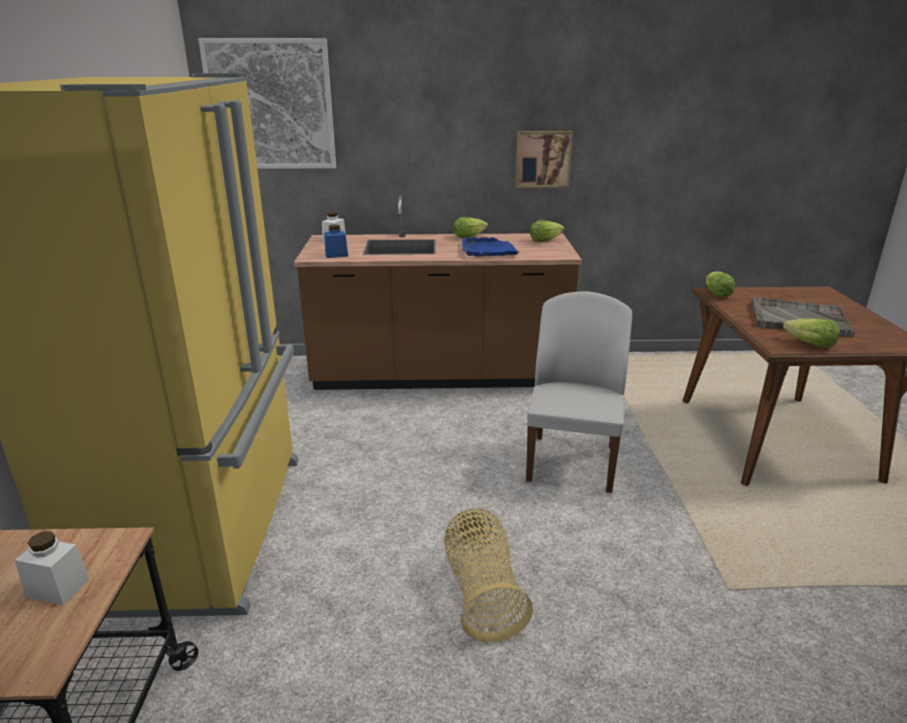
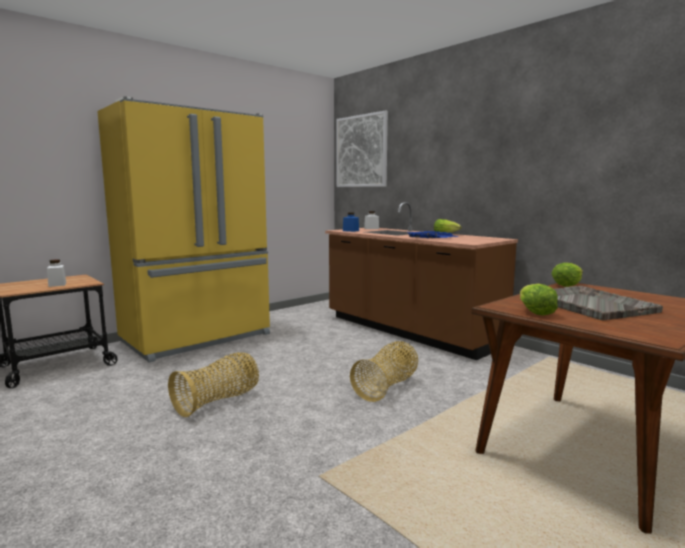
camera: 50 degrees right, 15 degrees down
(542, 159) = (506, 179): picture -> none
(544, 240) = (487, 239): lettuce -> none
(572, 461) = (387, 387): white chair -> basket

